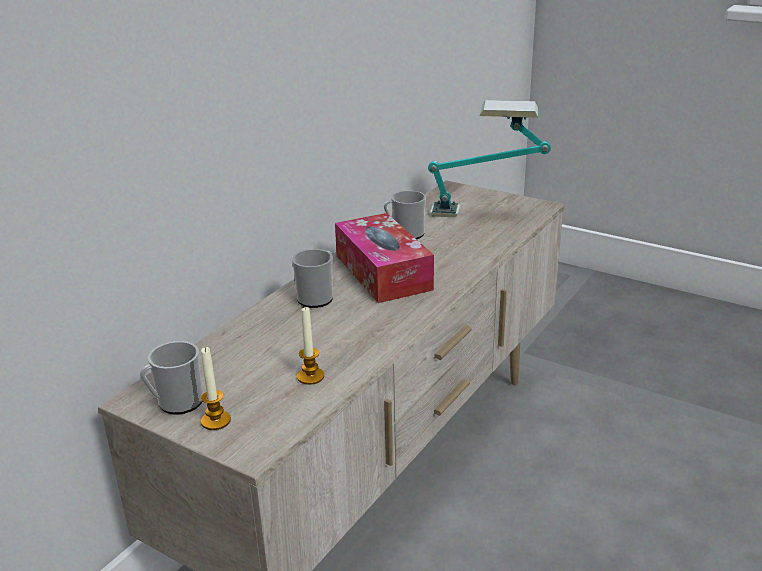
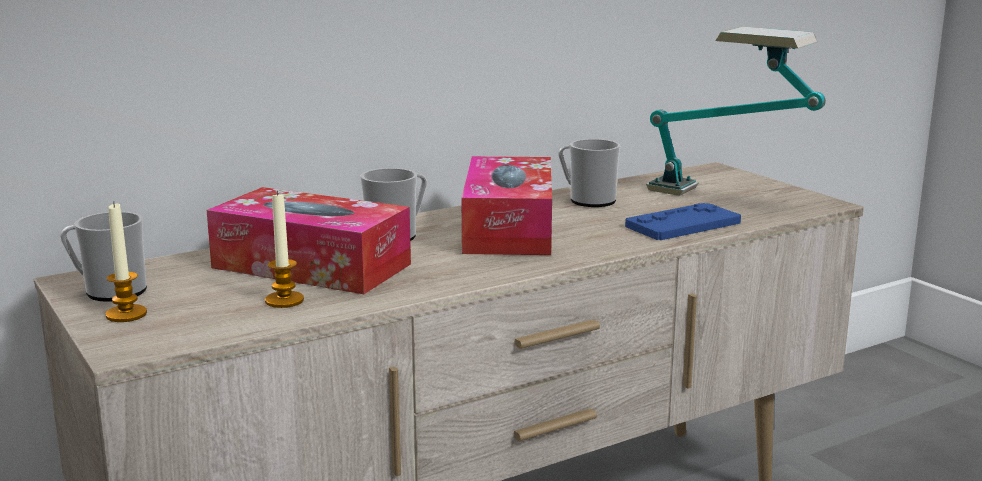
camera: 25 degrees right, 10 degrees down
(292, 340) = (311, 266): none -> tissue box
(482, 243) = (683, 224): none -> blue game controller

